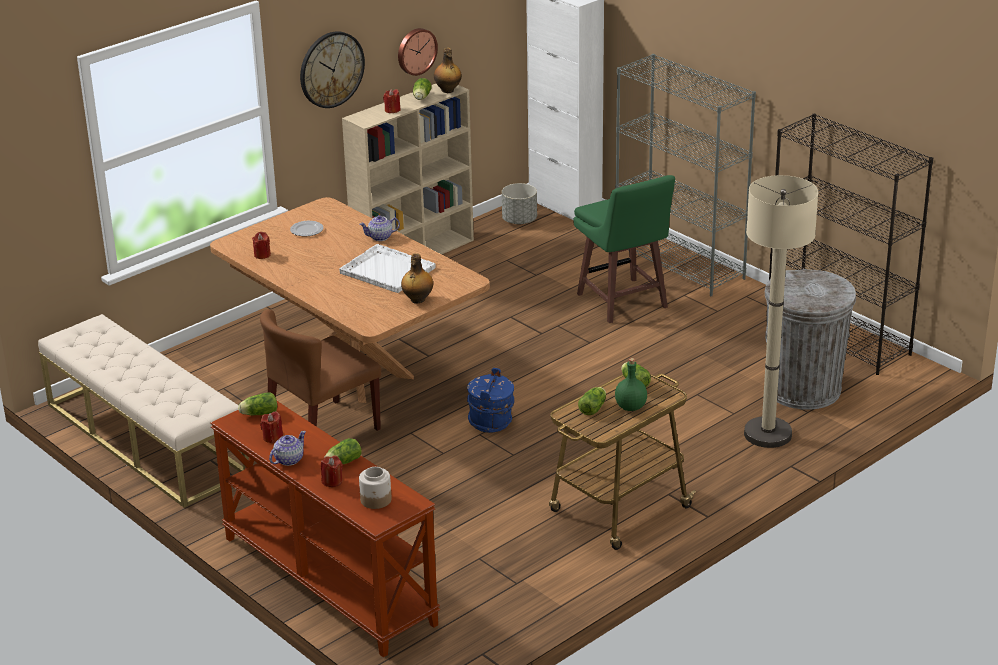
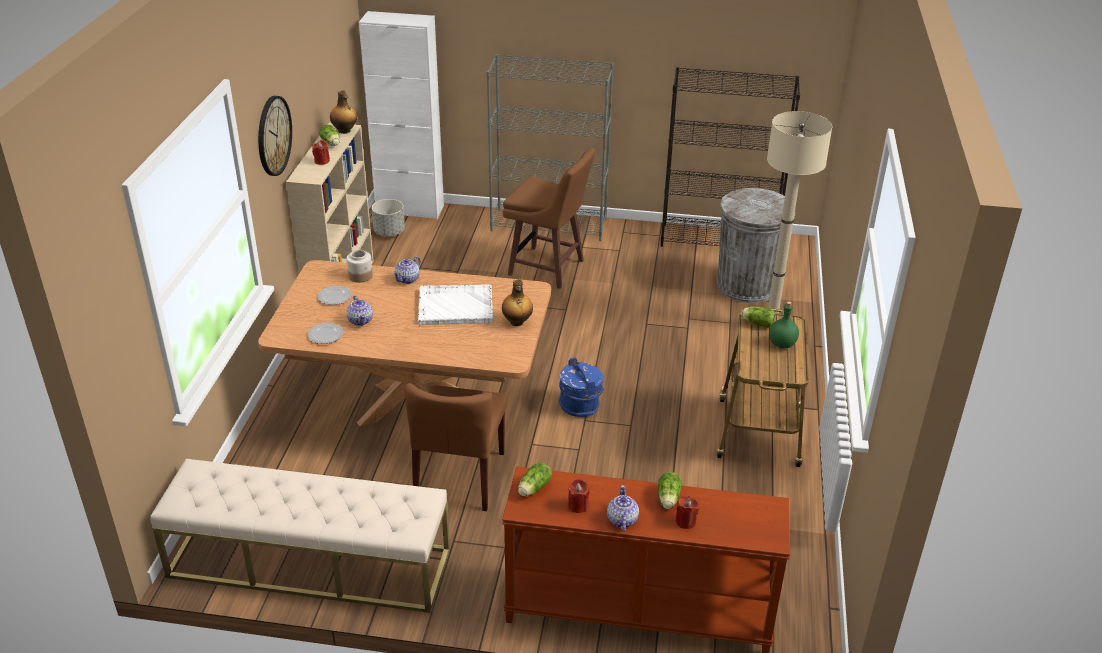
camera: 40 degrees left, 5 degrees up
(262, 255) = (325, 335): red candle -> plate
(302, 254) = (360, 320): none -> teapot
(376, 500) = (743, 519): jar -> jar (360, 276)
(416, 51) = (311, 101): wall clock -> none
(594, 408) = (759, 356): lettuce -> none
(622, 302) = (548, 269): green stool -> brown stool

